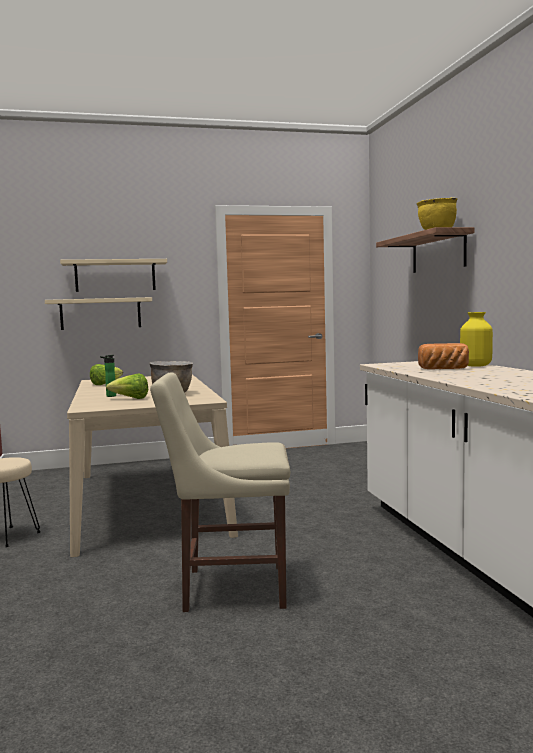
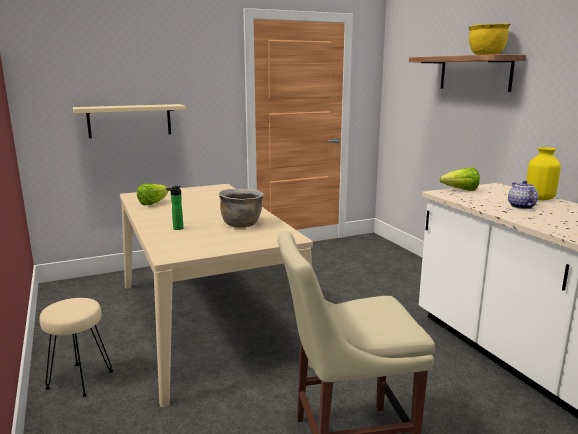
camera: 10 degrees left, 10 degrees up
(115, 276) = (143, 81): beige shelf -> none
(130, 399) = (204, 234): lettuce -> lettuce (460, 190)
(444, 369) = (520, 206): bread -> teapot

